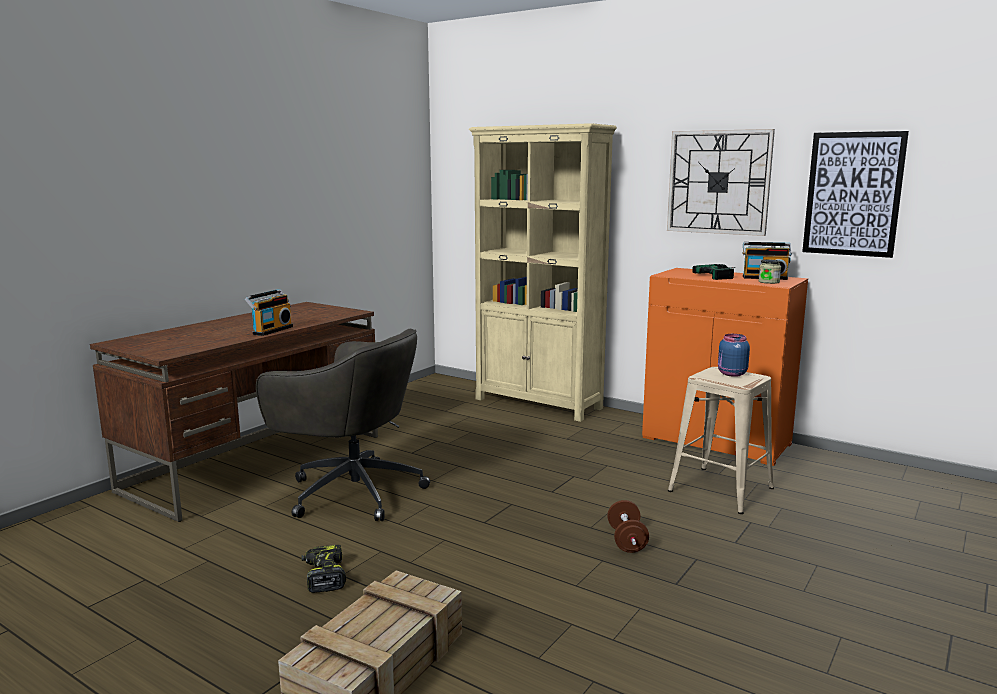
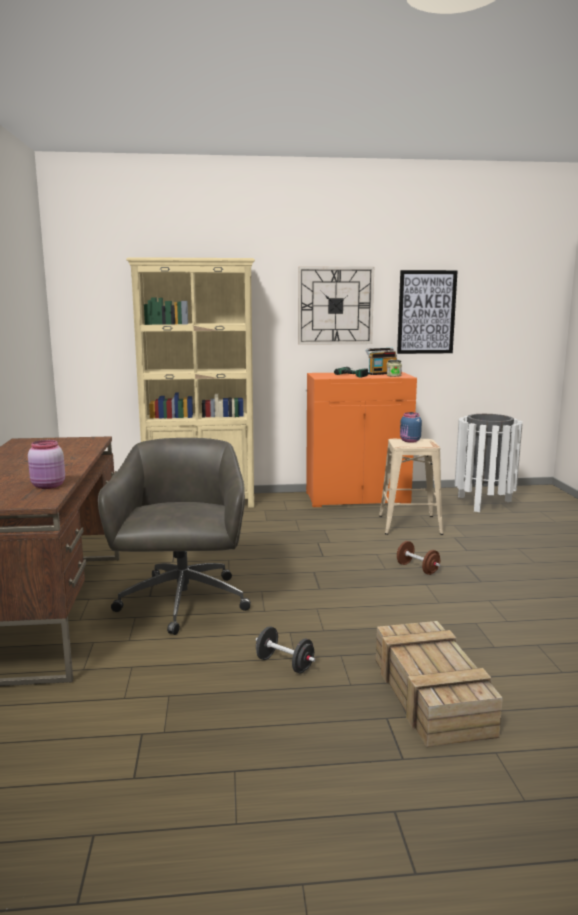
camera: 40 degrees left, 0 degrees up
(205, 344) = (49, 486): none -> pink jar
(271, 330) = (72, 464): radio -> none
(323, 576) = (284, 664): power drill -> black dumbbell
(351, 491) = (183, 603): grey office chair -> grey office chair turned 75 degrees counterclockwise
(889, 494) = (484, 503): none -> white trash can

